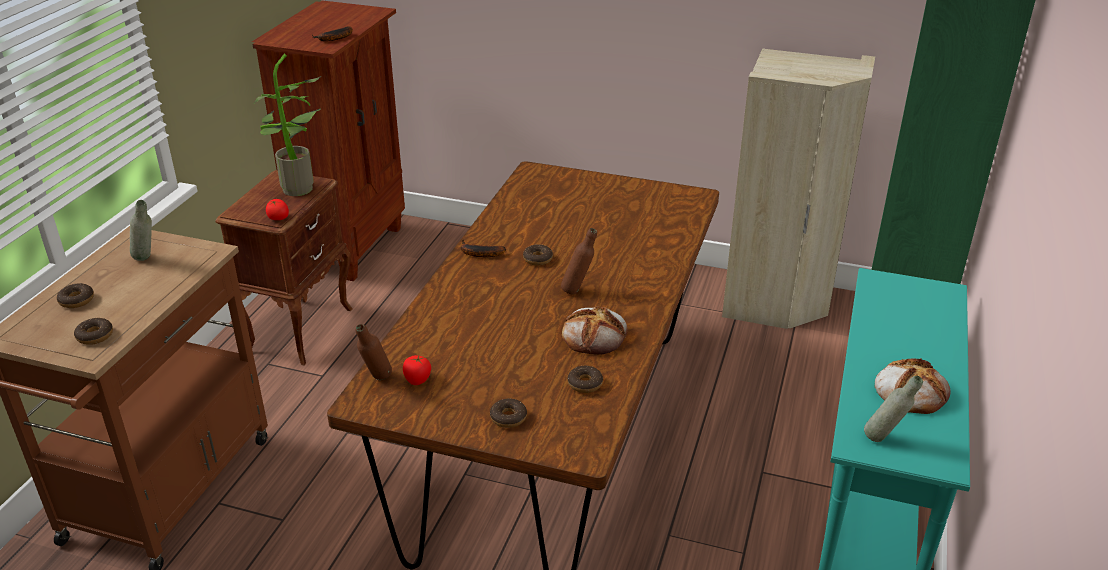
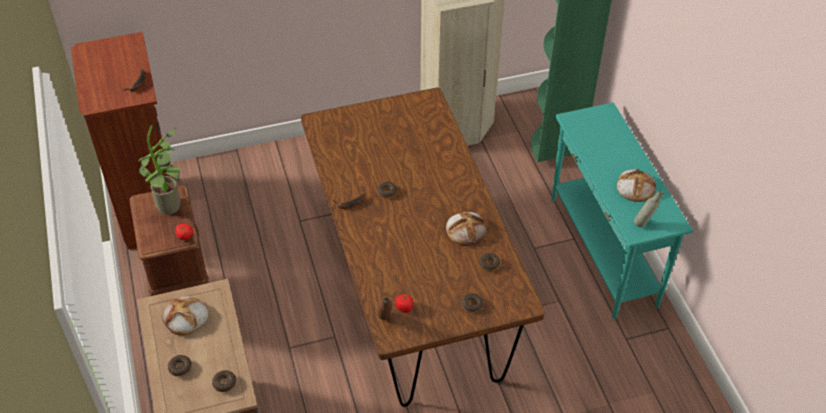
camera: 35 degrees left, 15 degrees up
(147, 260) = (185, 318): grey bottle -> bread
(578, 291) = (430, 204): brown bottle -> none

